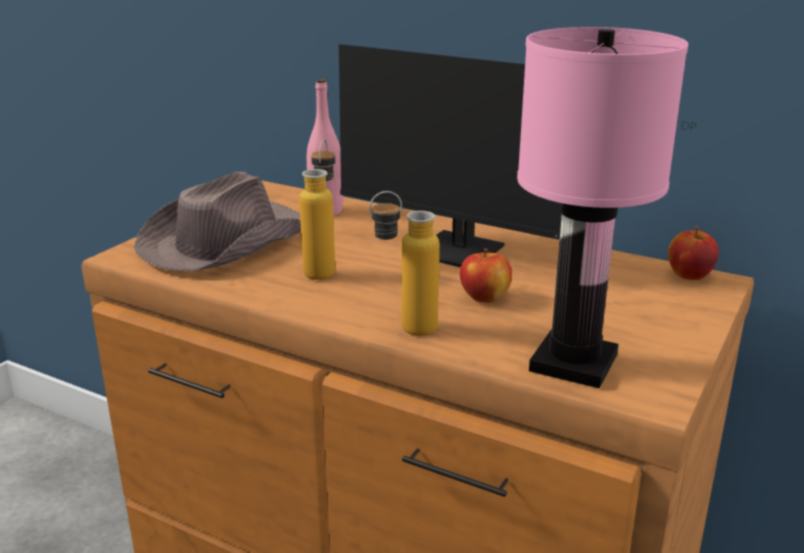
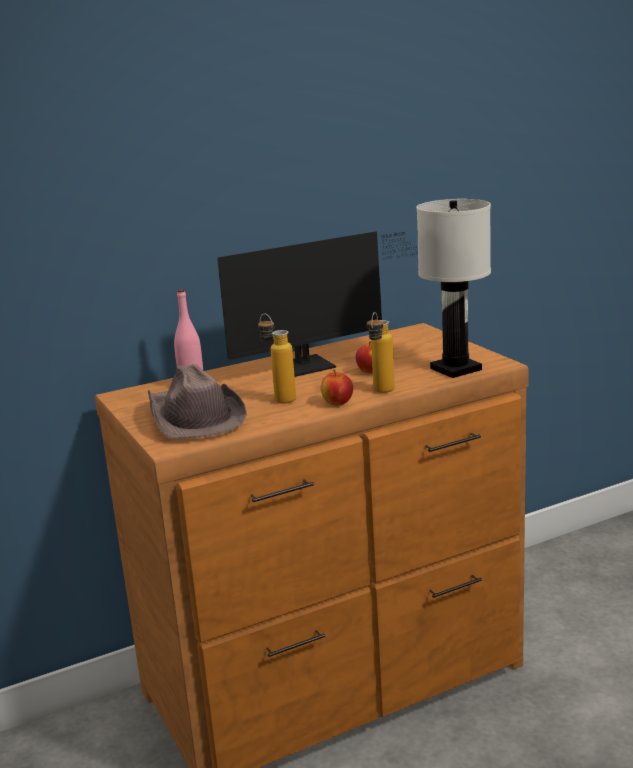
camera: 55 degrees left, 5 degrees down
(572, 363) = (455, 369): pink table lamp -> white table lamp
(689, 275) = (406, 331): apple -> apple (337, 403)

